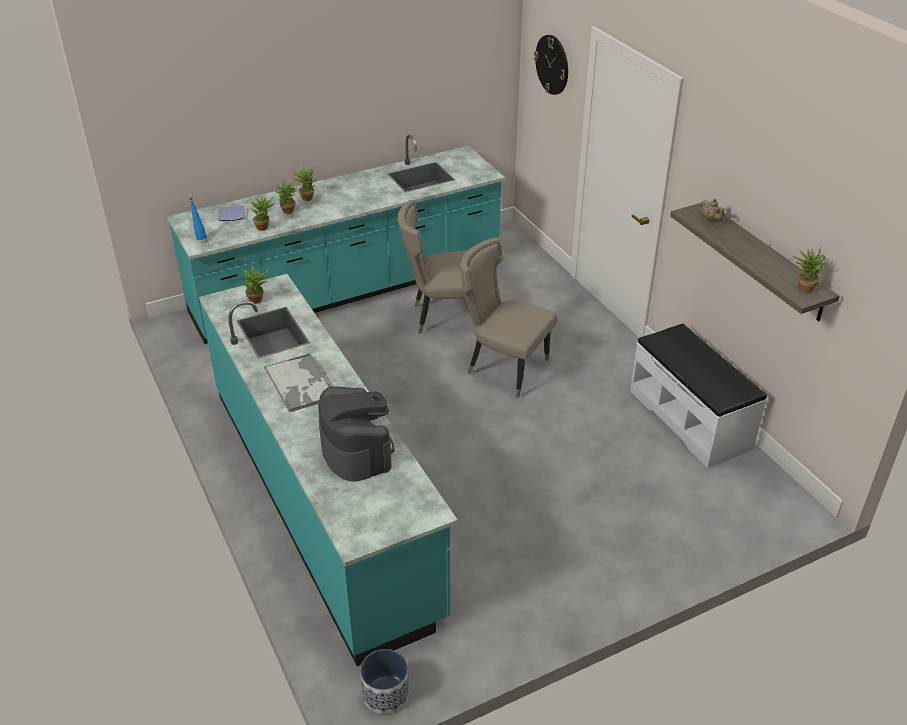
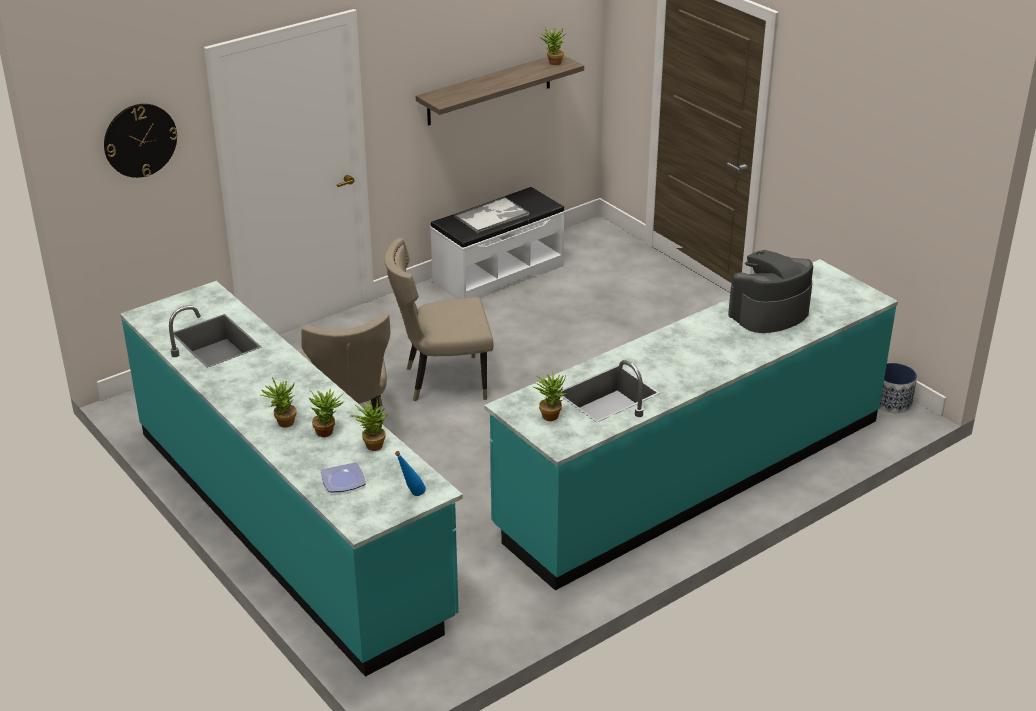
camera: 100 degrees left, 5 degrees down
(300, 384) = (690, 358): tray -> tray (492, 216)
(504, 368) = (442, 381): beige chair -> beige chair turned 60 degrees clockwise
(711, 219) = (451, 93): beige teapot -> none

